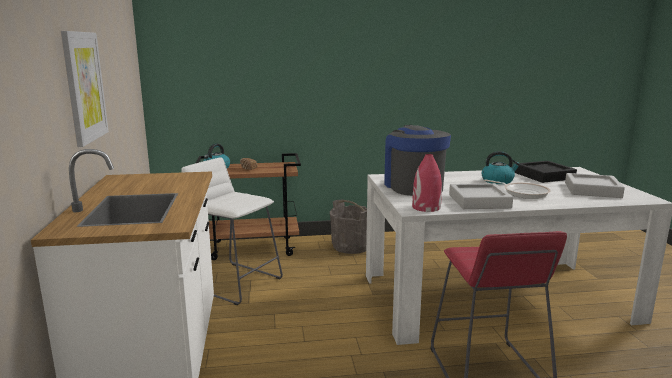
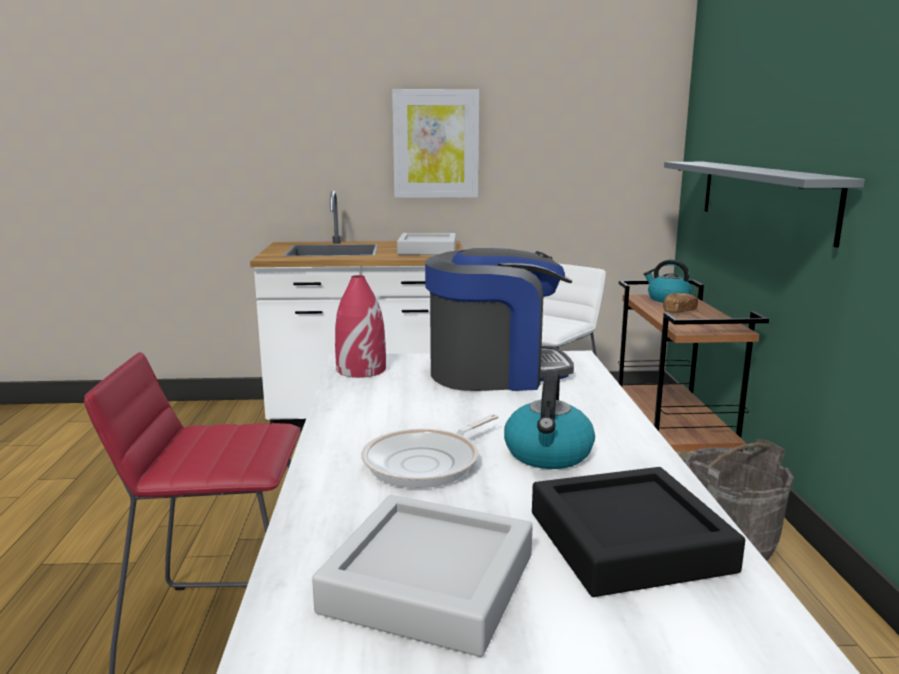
camera: 95 degrees right, 0 degrees up
(268, 96) = (763, 197): none -> grey shelf
(479, 201) = (377, 409): grey tray -> grey tray (427, 250)

